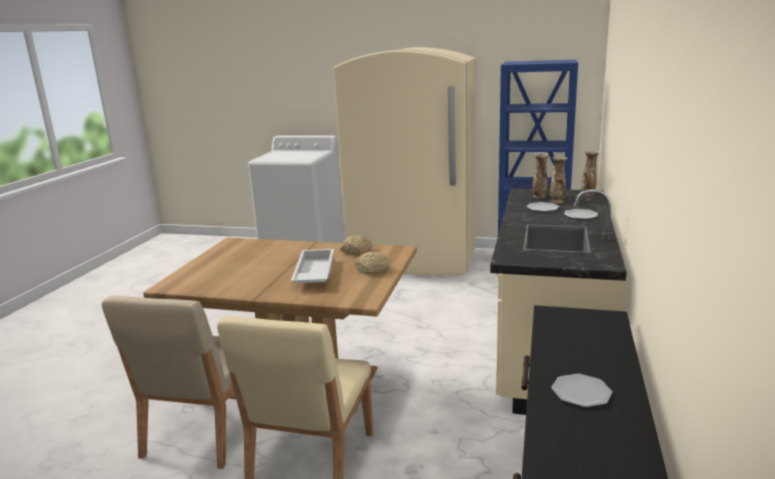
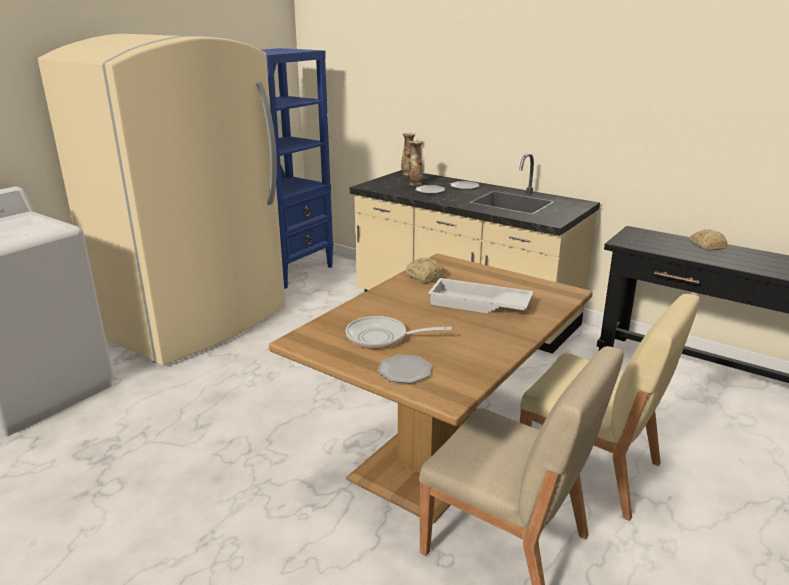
camera: 70 degrees left, 5 degrees up
(242, 258) = (382, 338): none -> frying pan
(373, 269) = (488, 277): bread -> bread (707, 246)
(539, 196) = (393, 185): vase -> none
(580, 392) = (743, 259): plate -> plate (404, 371)

